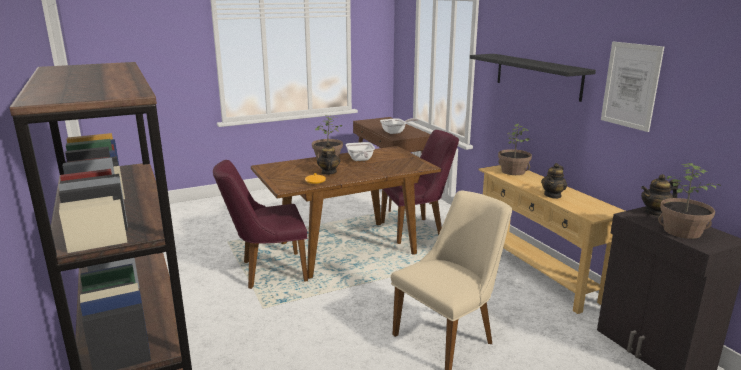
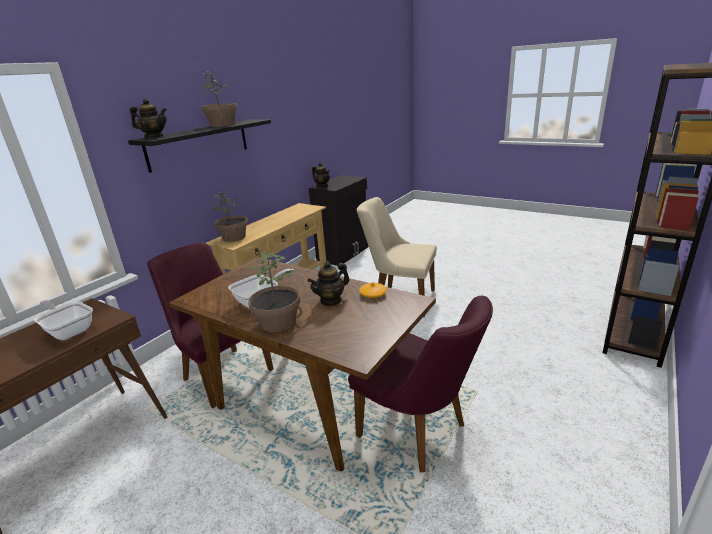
camera: 120 degrees left, 5 degrees up
(553, 195) = (286, 219): teapot -> teapot (154, 137)
(631, 85) = (273, 122): picture -> none
(682, 231) = (344, 181): potted plant -> potted plant (223, 125)

